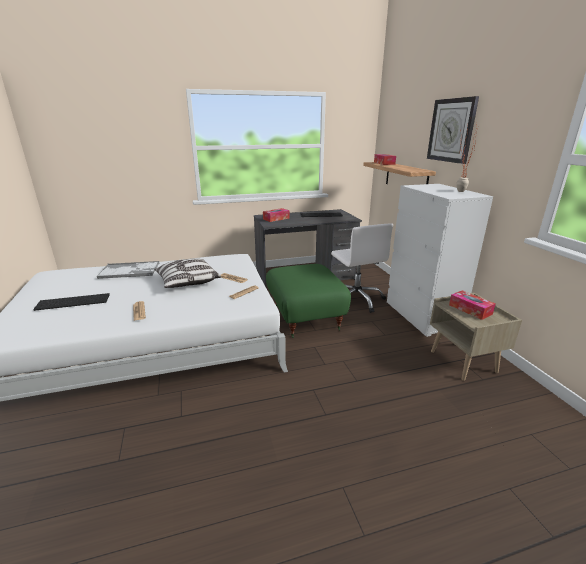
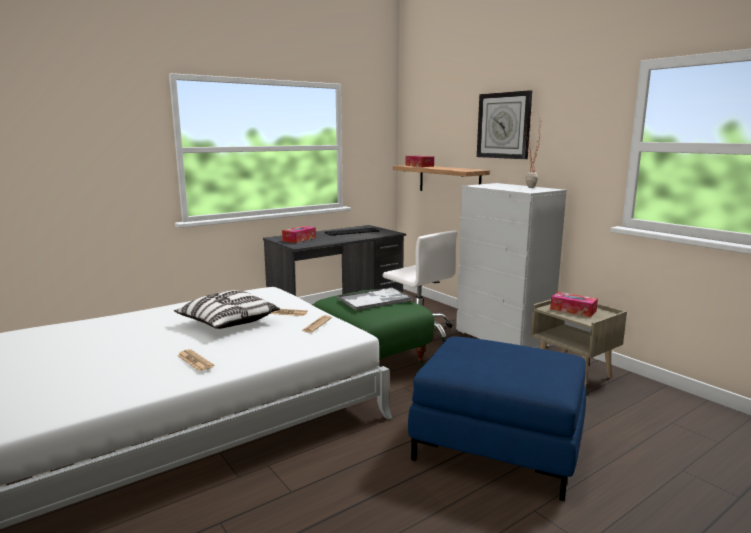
camera: 20 degrees left, 10 degrees down
(74, 301) = (76, 365): keyboard -> none
(130, 270) = (125, 320): tray -> tray (375, 299)
(352, 416) = (497, 445): none -> blue ottoman

